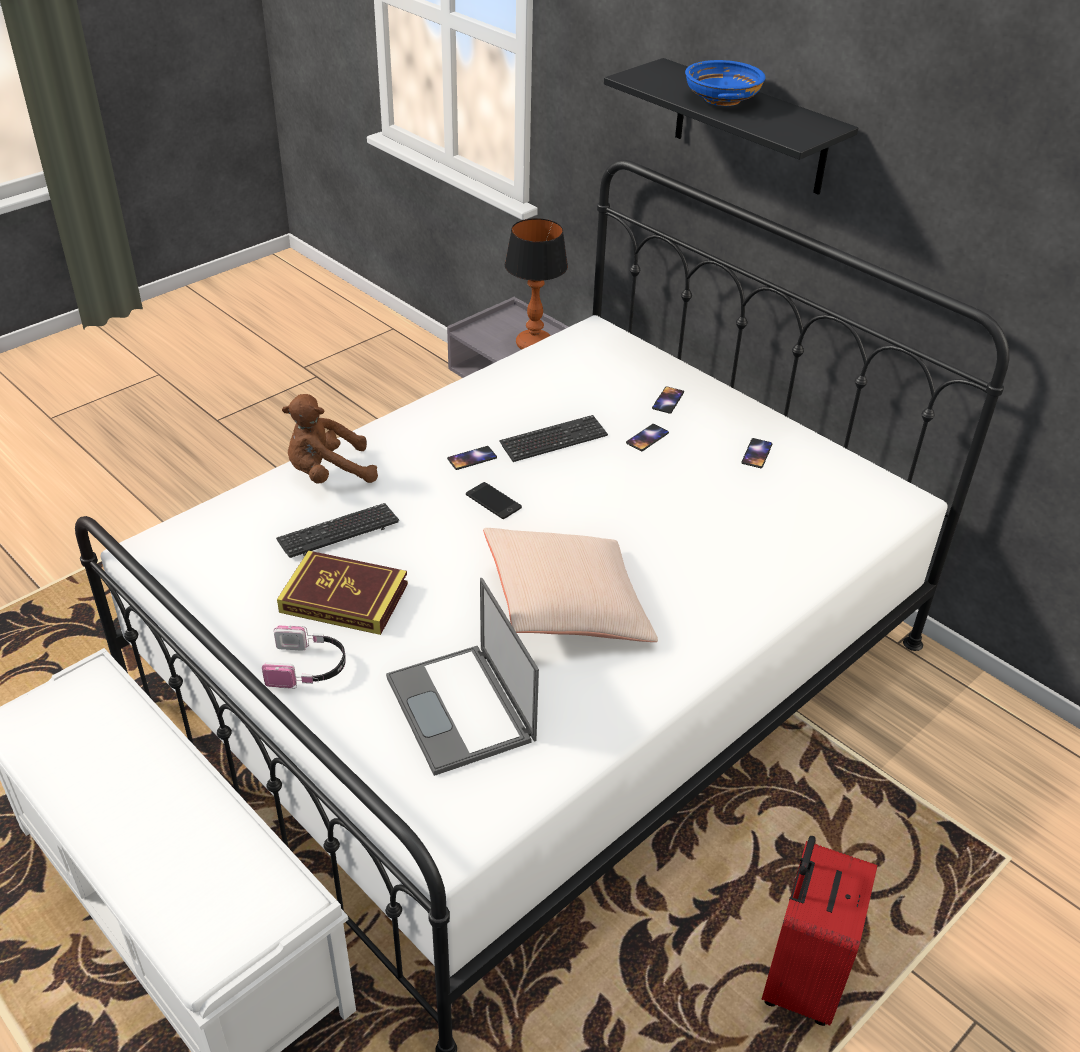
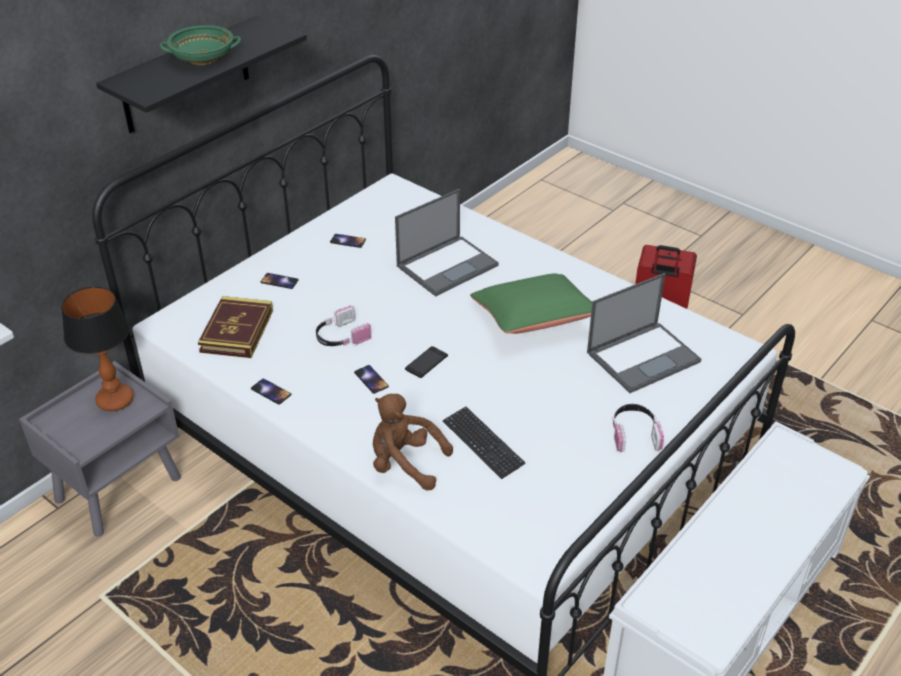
camera: 95 degrees left, 0 degrees up
(328, 474) = (405, 464): brown plush toy -> brown plush toy turned 135 degrees clockwise
(344, 598) = (558, 427): book -> book (237, 331)
(553, 440) = (341, 337): keyboard -> headphones
(567, 606) = (534, 319): beige pillow -> green pillow
(647, 438) = (333, 290): phone -> phone (271, 392)
(700, 536) = (448, 265): none -> laptop
(721, 99) = (202, 59): blue bowl -> green bowl

